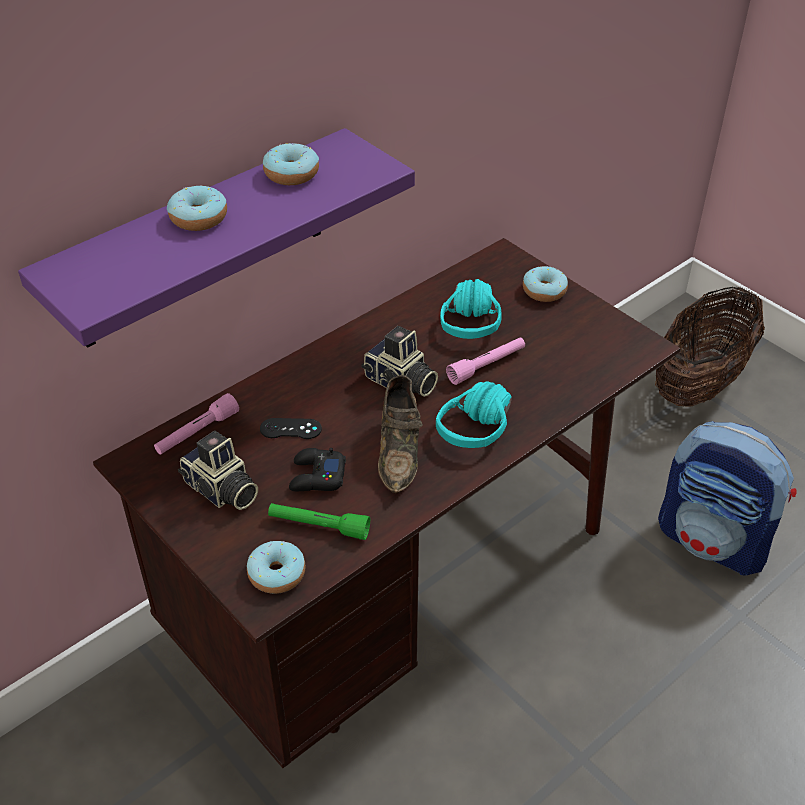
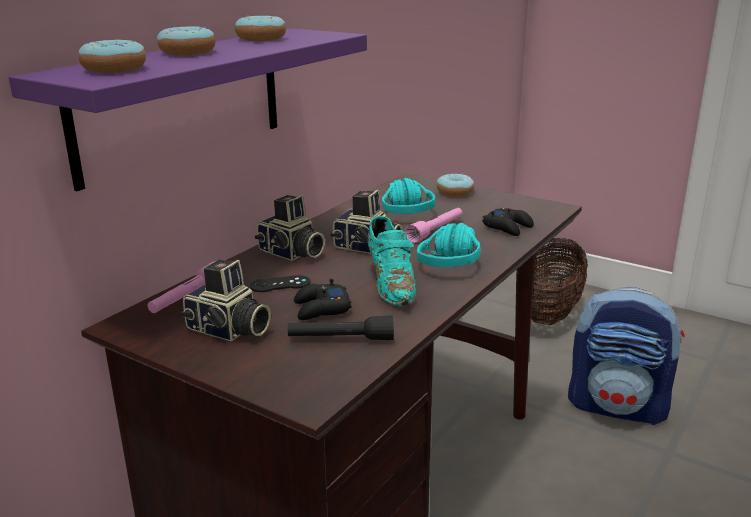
camera: 15 degrees left, 20 degrees down
(276, 574) = (314, 378): donut -> donut (114, 69)
(318, 378) = (291, 253): none -> camera
(319, 526) = (341, 339): green flashlight -> black flashlight
(399, 451) = (391, 284): brown shoe -> turquoise shoe
(571, 374) = (508, 227): none -> black game controller

